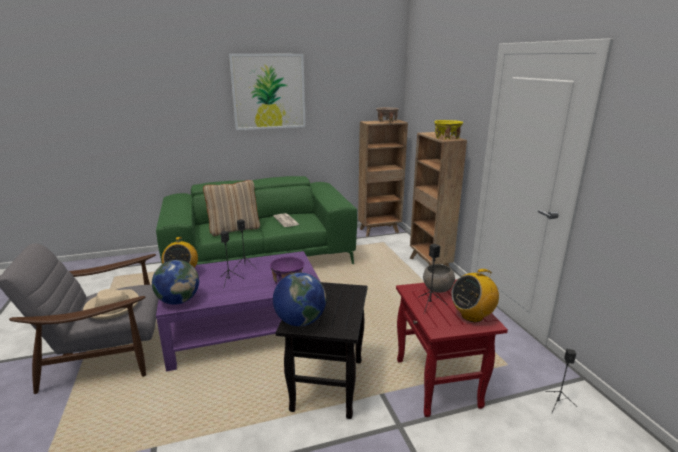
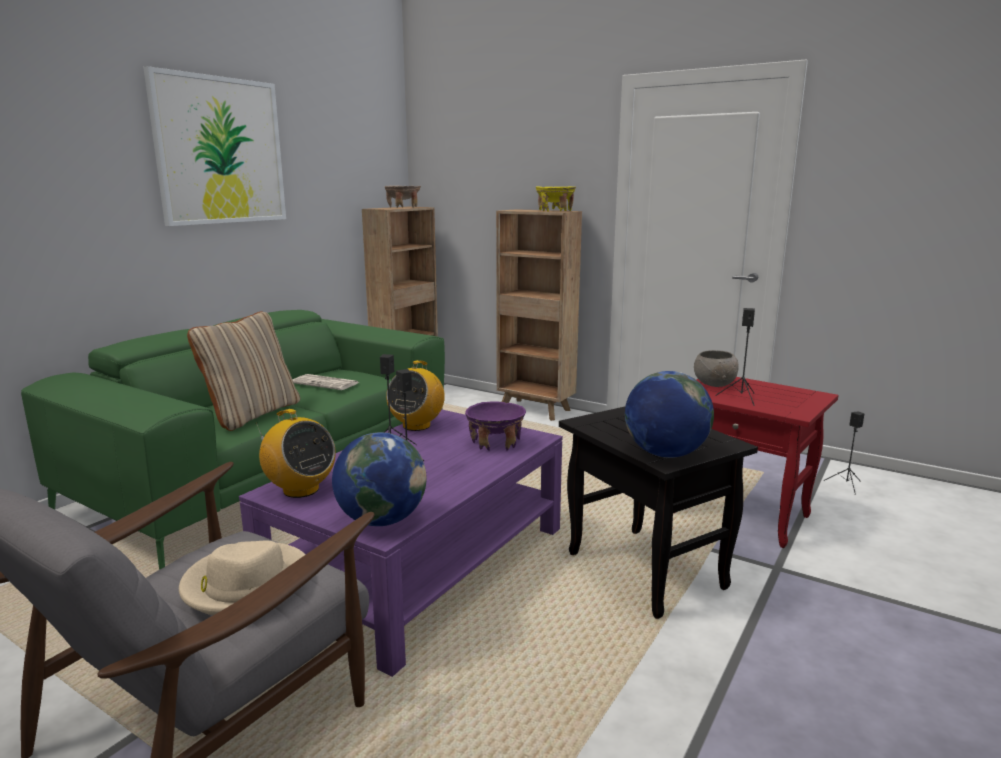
camera: 40 degrees left, 5 degrees down
(472, 316) = (793, 394): radio -> radio (416, 425)

